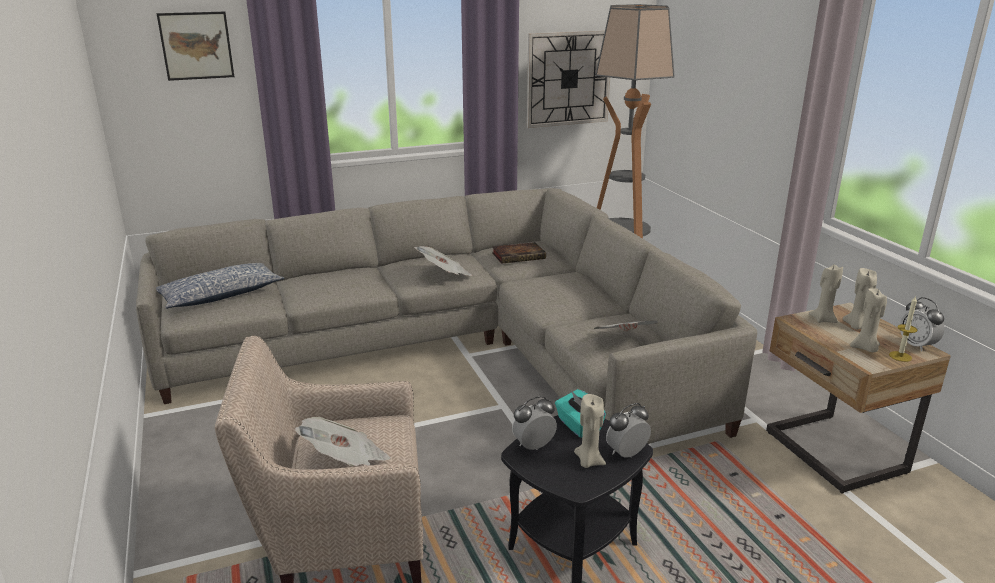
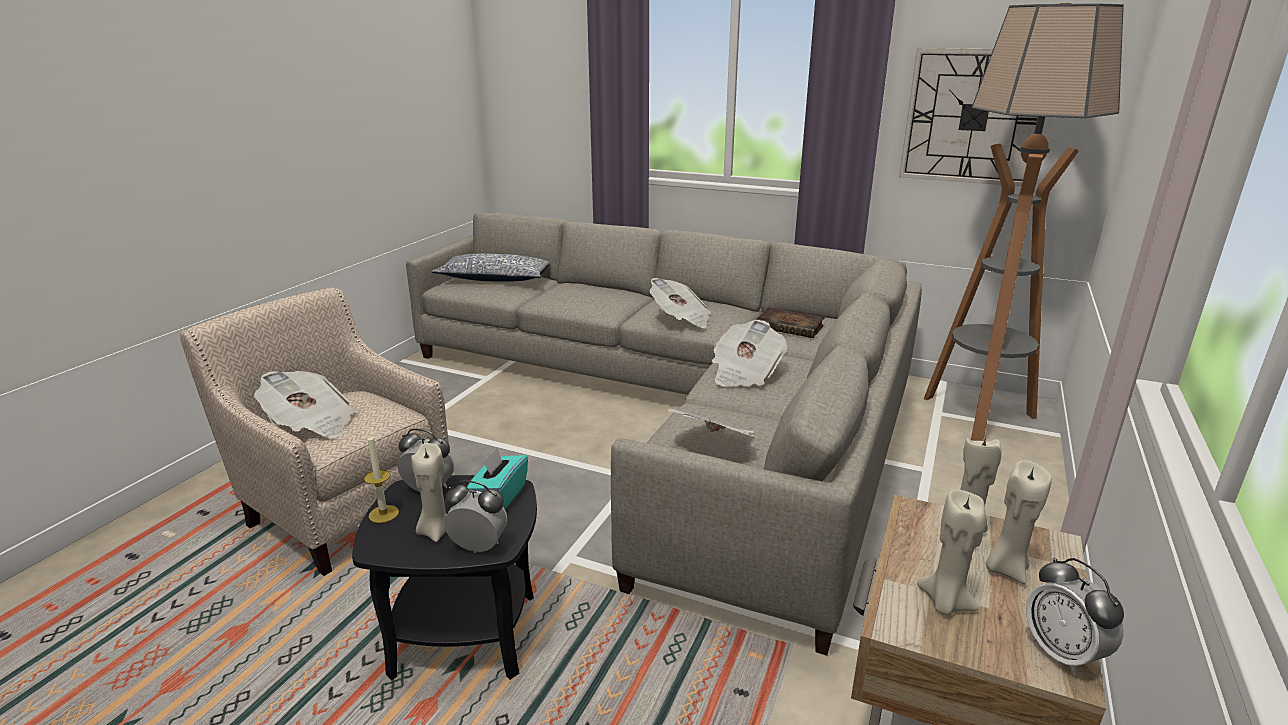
camera: 45 degrees right, 0 degrees up
(196, 45) = (552, 43): picture -> none
(553, 295) = (744, 373): none -> newspaper
(900, 356) = (984, 648): candle -> candle (383, 514)
(916, 345) = (1062, 653): alarm clock -> alarm clock turned 45 degrees counterclockwise

